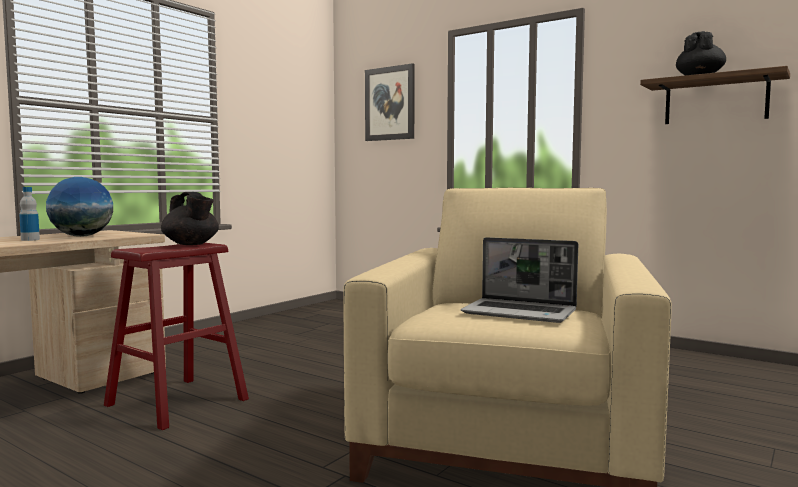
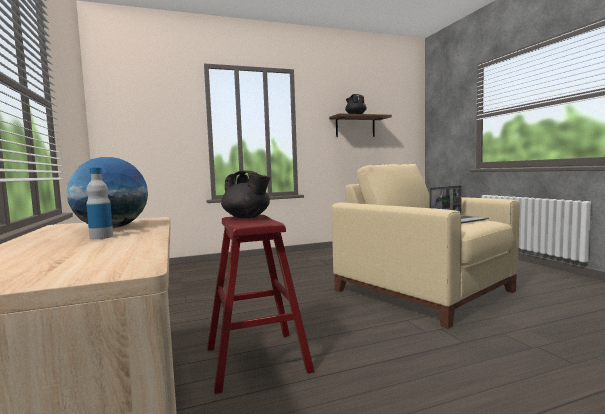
camera: 55 degrees left, 0 degrees up
(191, 244) = (247, 217): black teapot -> black teapot turned 45 degrees clockwise
(390, 103) = (152, 109): picture -> none

